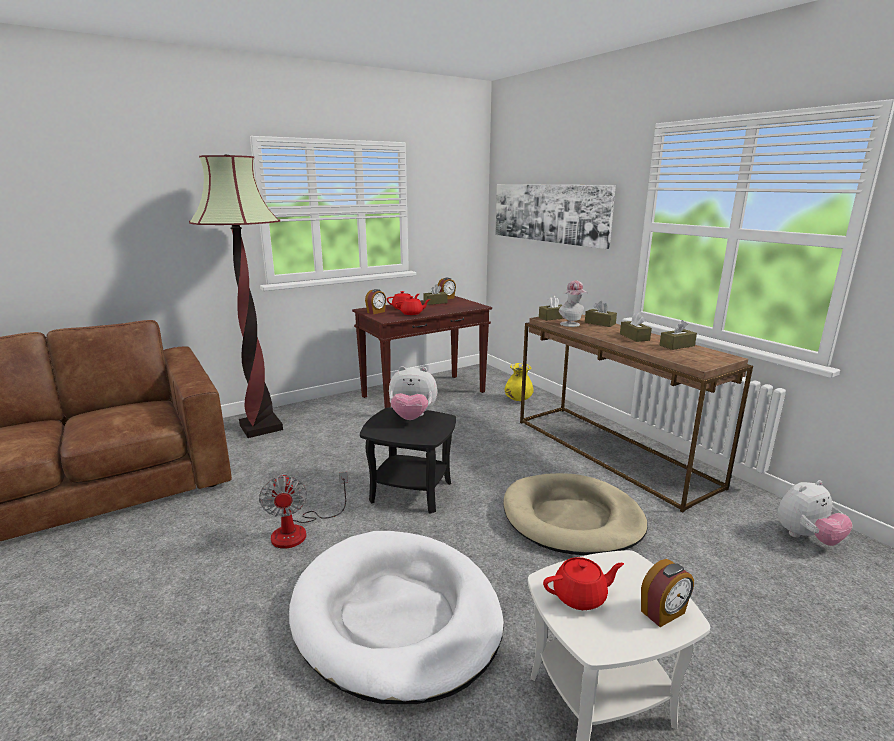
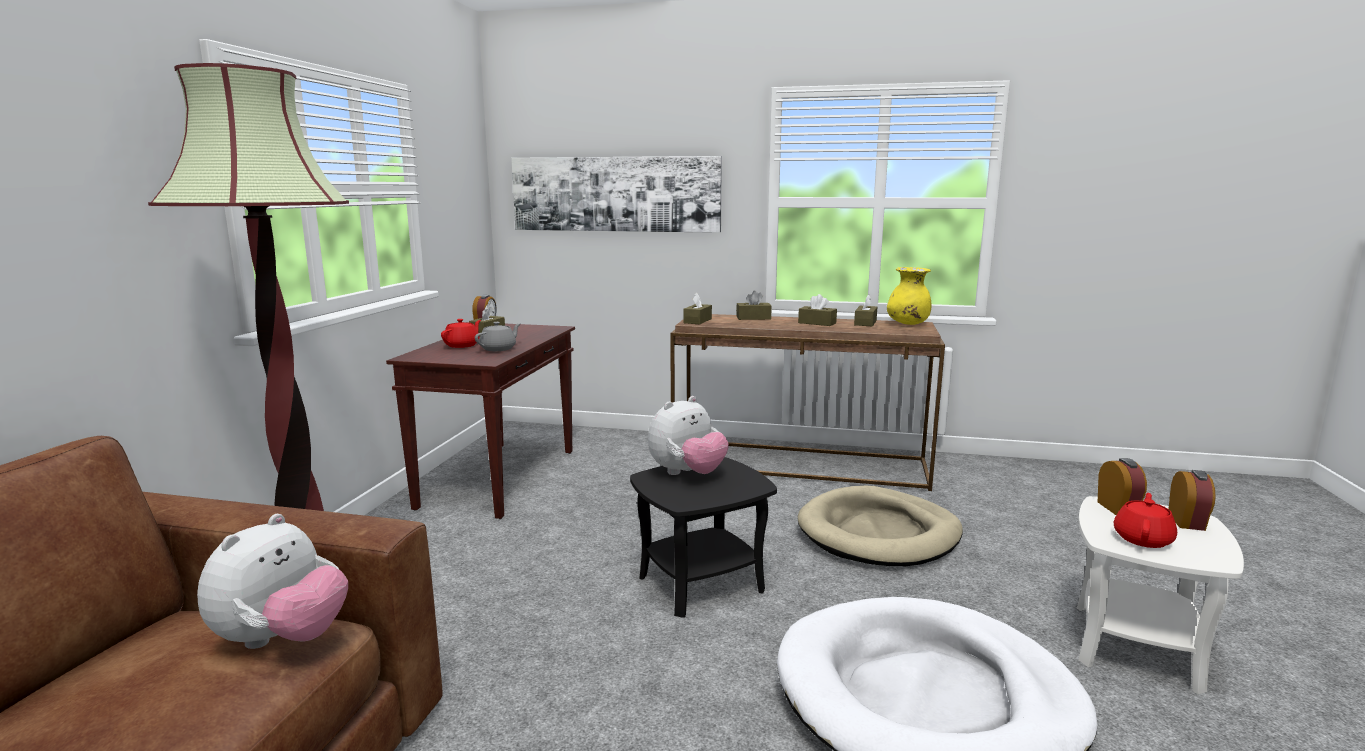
camera: 45 degrees left, 5 degrees down
(299, 530) = (664, 694): fan -> none
(376, 312) = (441, 356): alarm clock -> alarm clock (1118, 508)
(412, 313) = (499, 349): red teapot -> grey teapot
(518, 399) = (623, 447): yellow vase -> yellow vase (908, 324)
(572, 325) = (735, 323): hat -> none
(806, 537) = (1016, 474): plush toy -> plush toy (282, 640)

